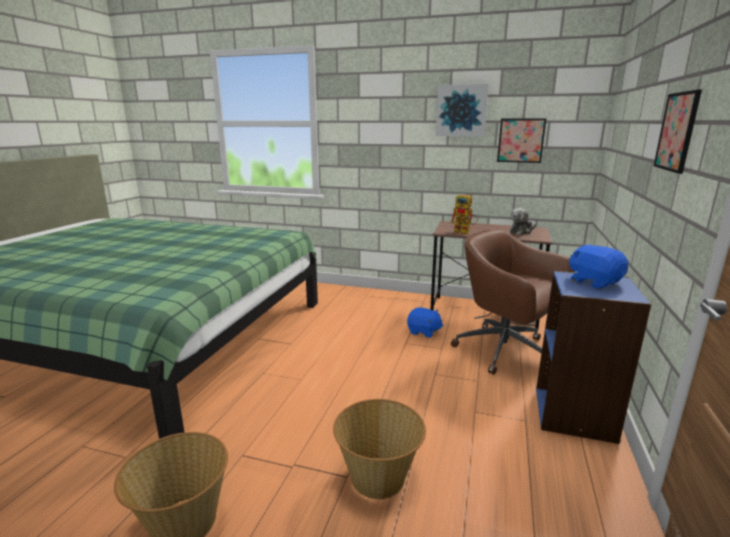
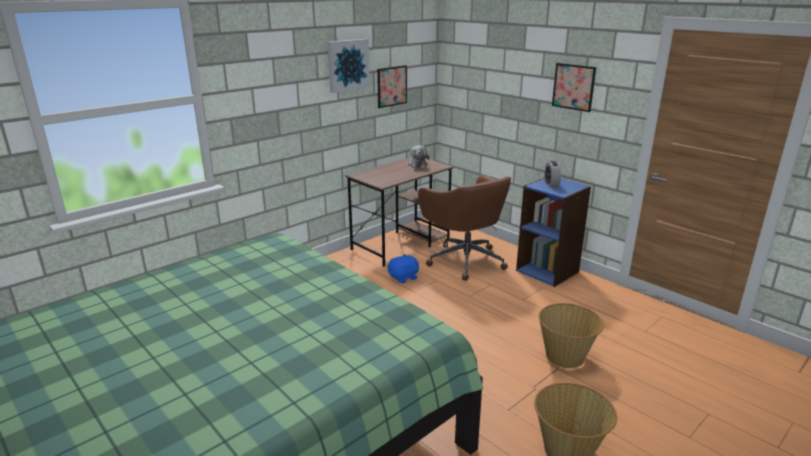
camera: 60 degrees left, 5 degrees up
(465, 232) = (395, 179): toy robot -> none
(506, 351) = (464, 260): brown office chair -> brown office chair turned 105 degrees counterclockwise
(594, 282) = (551, 184): blue plush toy -> alarm clock

